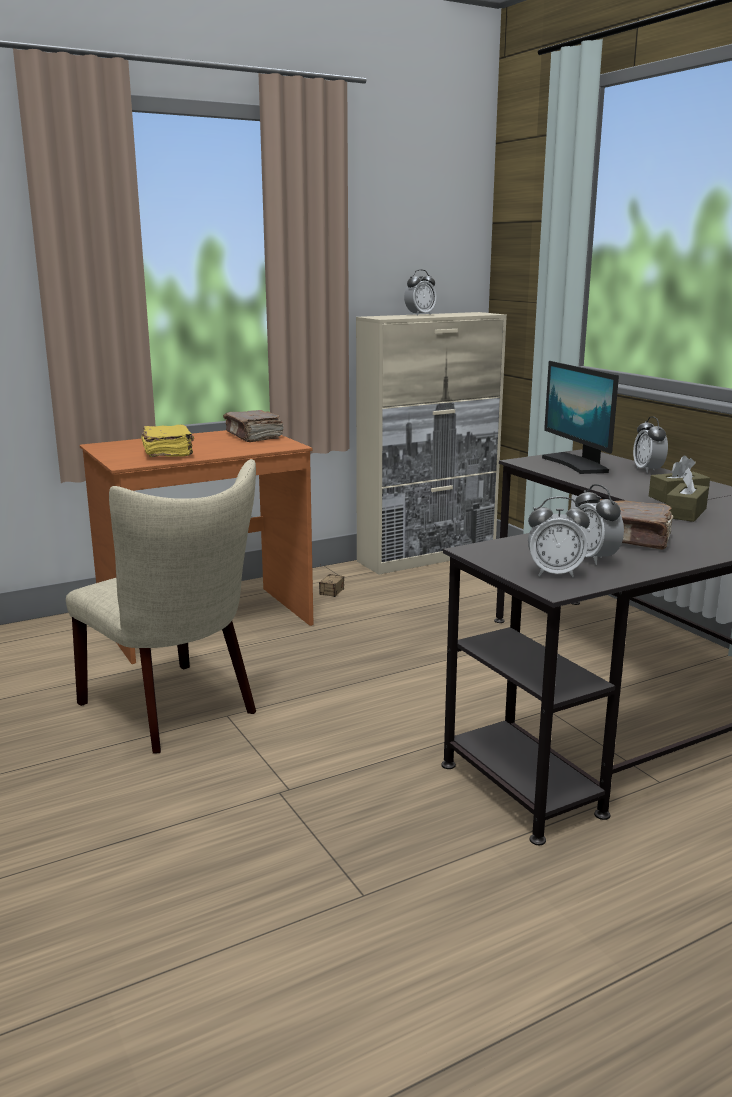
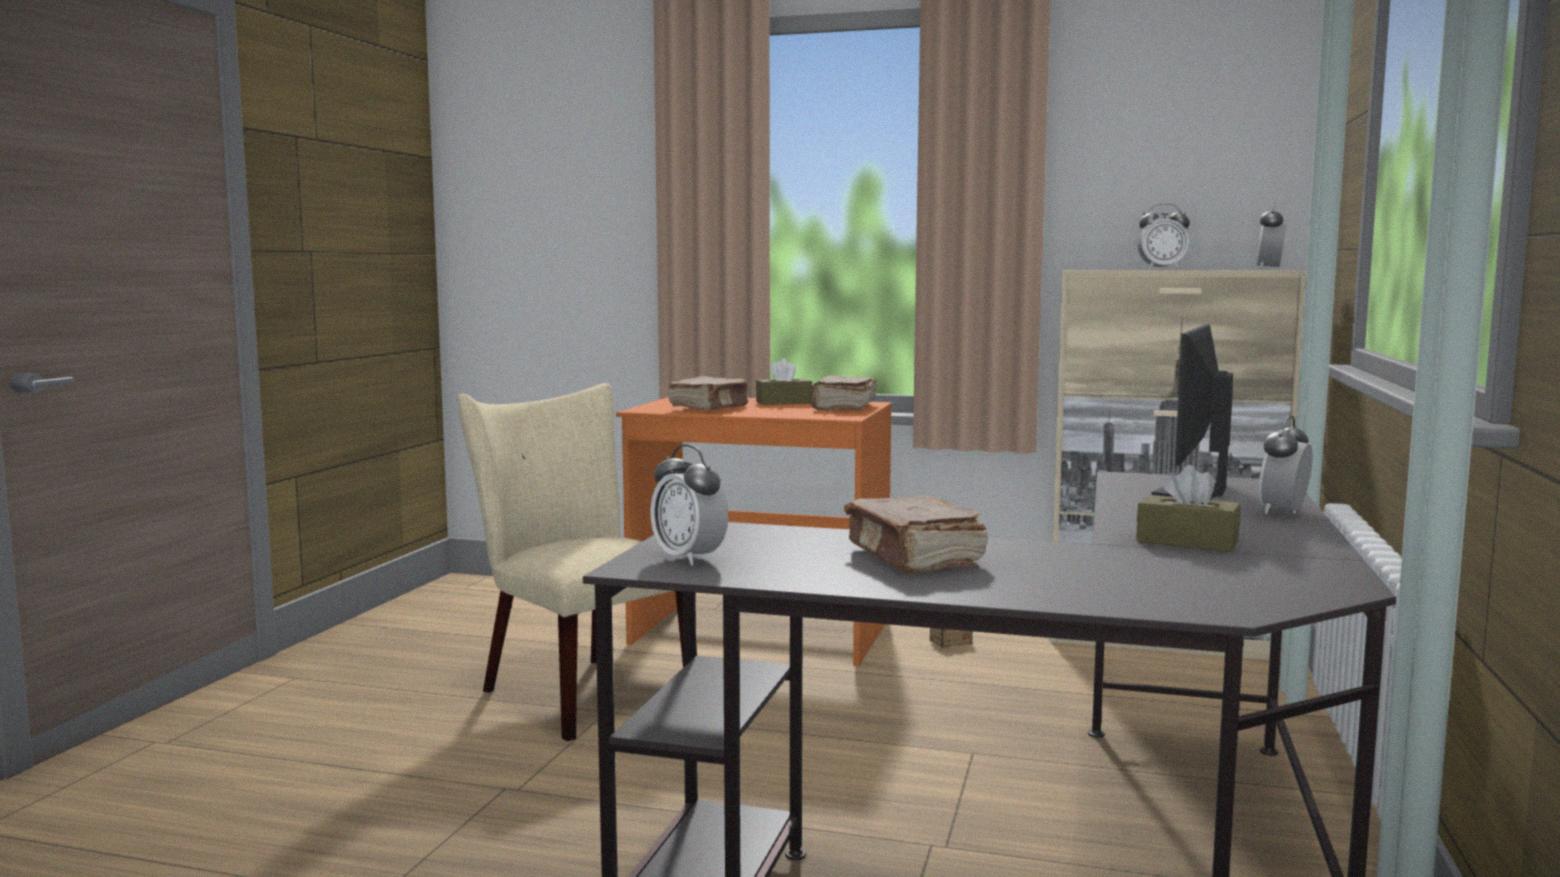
camera: 45 degrees right, 10 degrees down
(168, 453) = (709, 408): yellow book -> brown book
(175, 710) = (577, 692): beige chair -> beige chair turned 135 degrees clockwise
(594, 558) = (787, 560): alarm clock -> alarm clock (1269, 269)
(685, 513) = (1118, 555): brown tissue box -> brown tissue box (784, 402)

